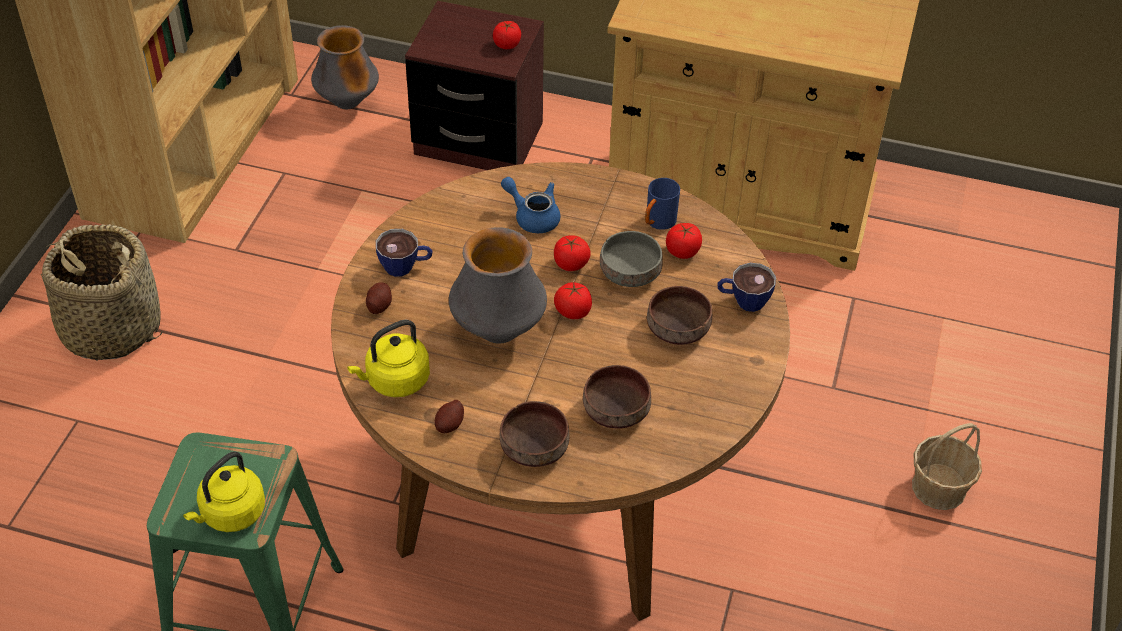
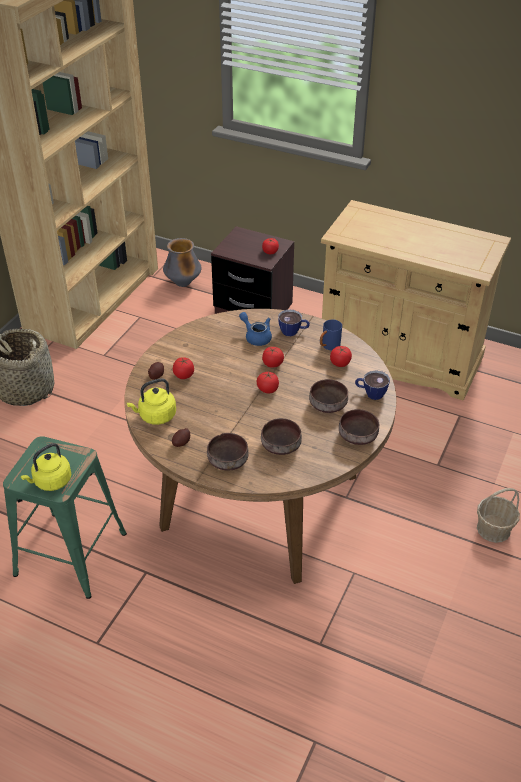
camera: 10 degrees right, 5 degrees down
(405, 266) = (176, 356): cup -> cup (293, 331)
(426, 300) = (184, 375): none -> tomato
(498, 331) = (221, 395): vase -> none
(631, 273) = (306, 372): grey bowl -> none
(739, 378) = (359, 435): none -> brown bowl

